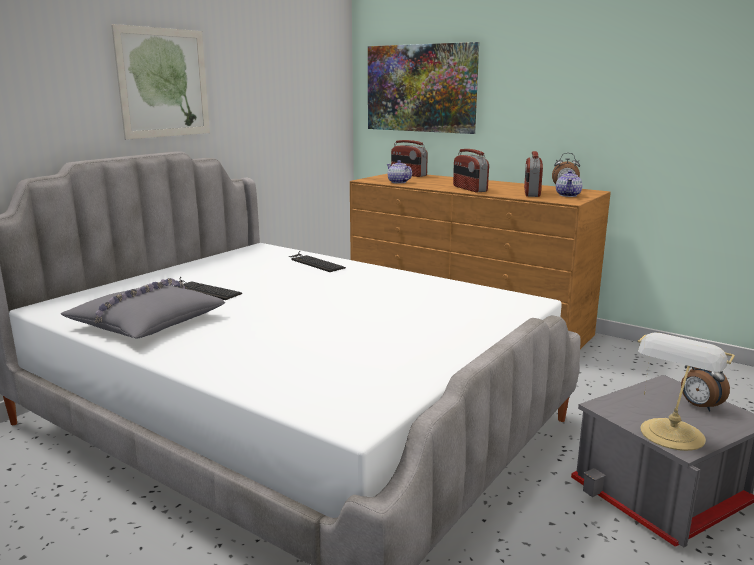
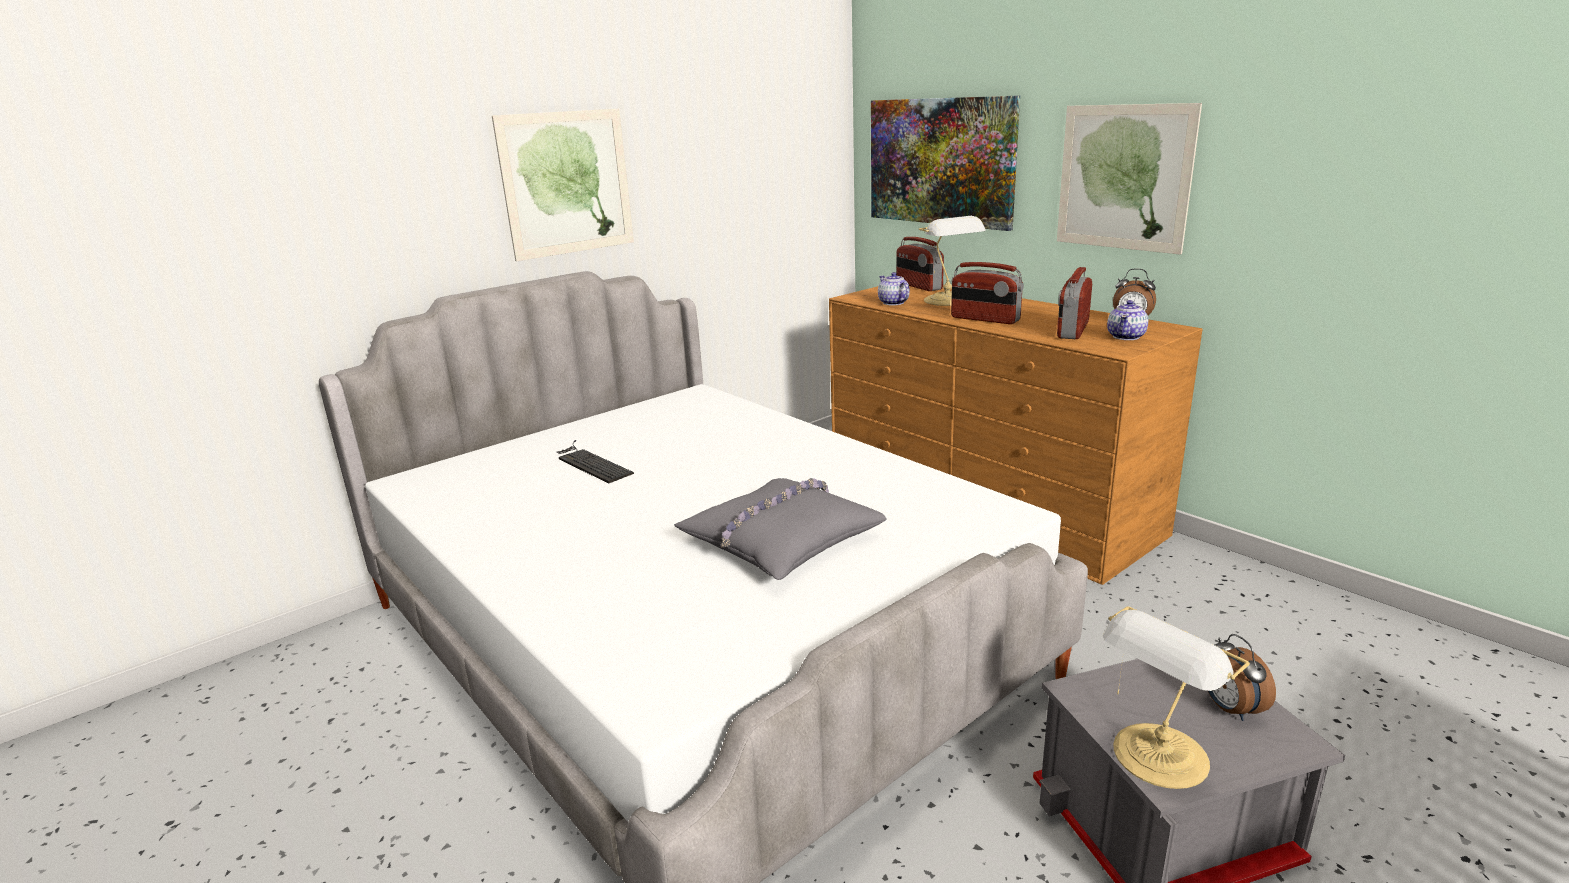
camera: 15 degrees right, 5 degrees up
(146, 322) = (500, 514): grey pillow -> grey pillow (780, 540)
(313, 262) = (751, 422): keyboard -> none
(436, 181) = (949, 300): none -> table lamp
(469, 189) = (984, 319): radio -> radio turned 45 degrees counterclockwise
(553, 95) = (1123, 177): none -> picture

